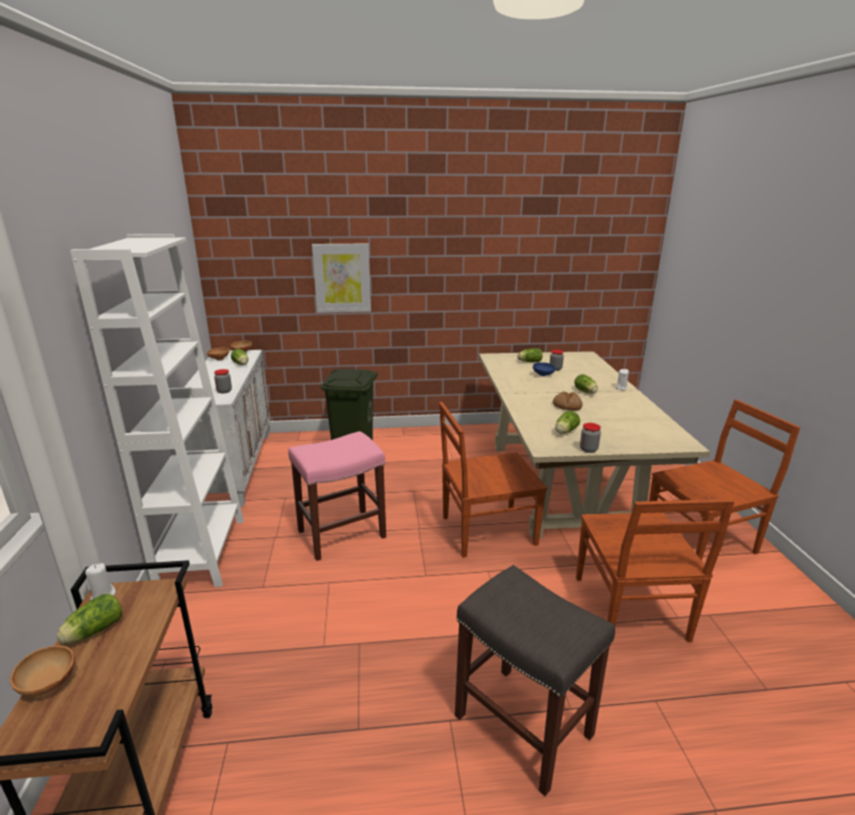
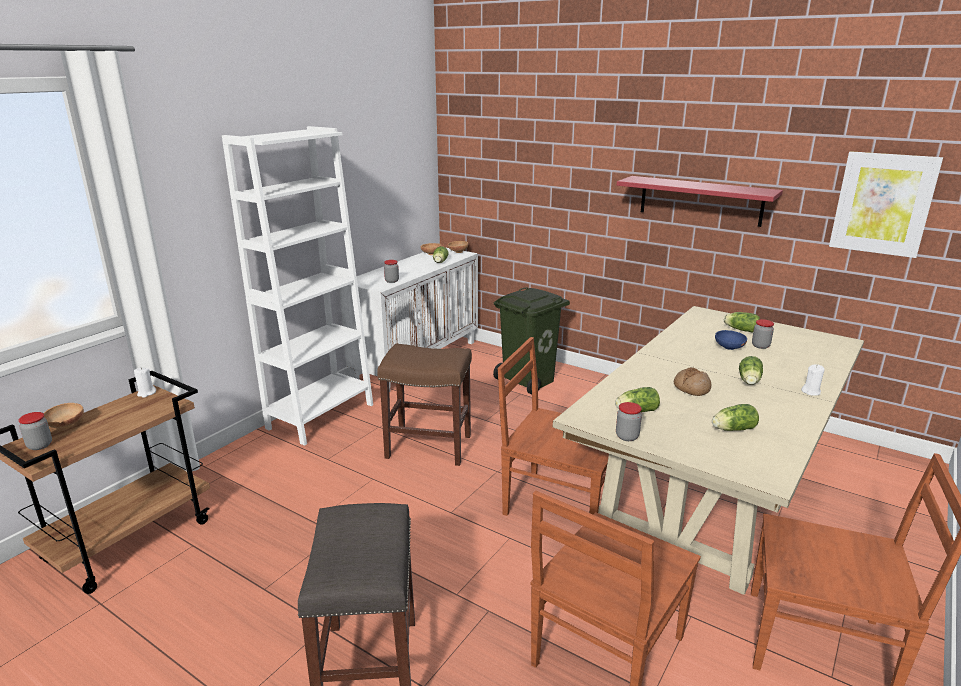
camera: 40 degrees right, 0 degrees up
(51, 725) = (40, 445): none -> jar
(92, 632) = (115, 410): lettuce -> lettuce (732, 429)
(342, 278) = (559, 190): picture -> picture (883, 204)
(342, 533) = (430, 446): pink stool -> brown stool
(466, 272) = (700, 200): none -> red shelf

